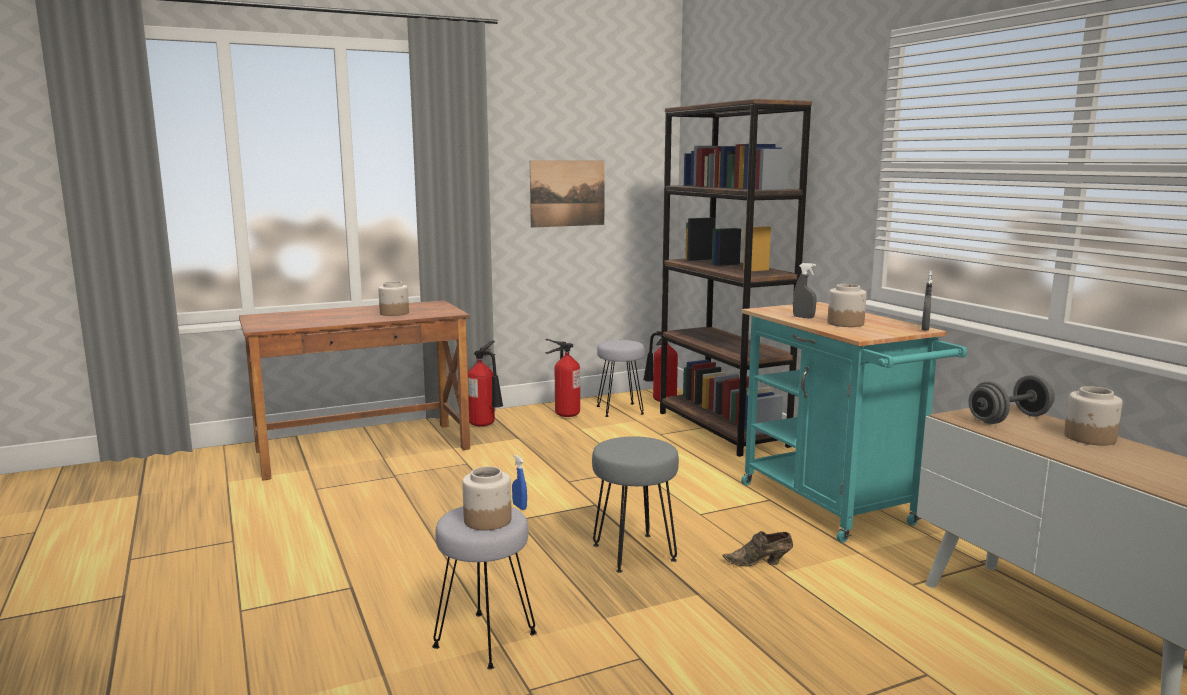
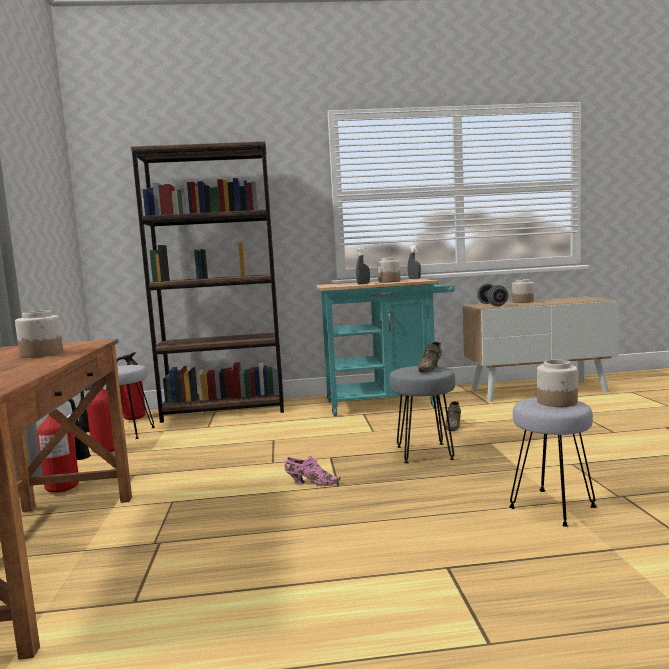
camera: 70 degrees left, 5 degrees down
(519, 506) = (310, 483): blue spray bottle -> pink shoe
(567, 193) = (30, 225): picture -> none
(644, 451) = (431, 368): none -> brown shoe

